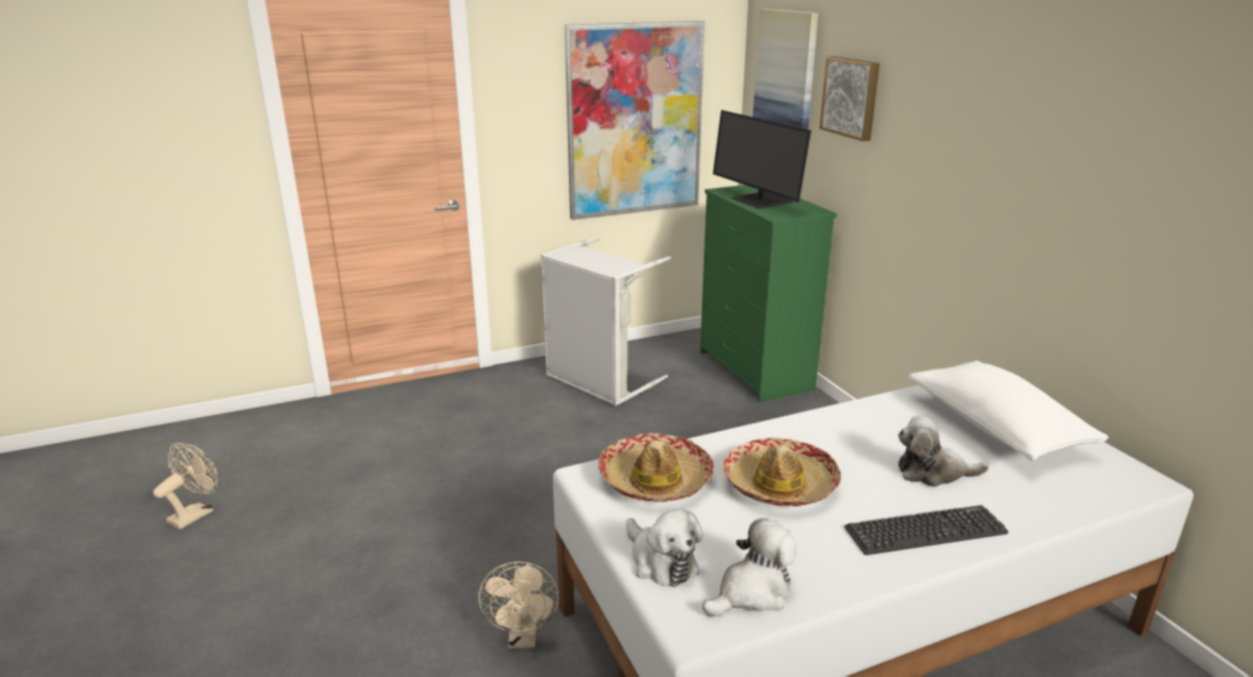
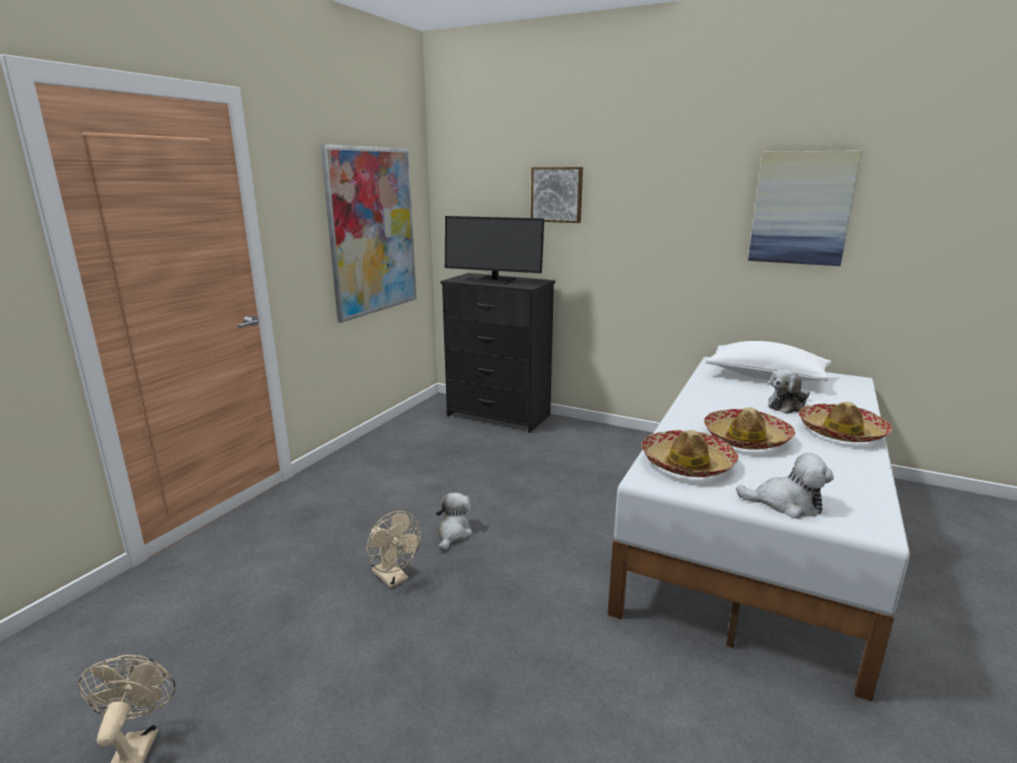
camera: 40 degrees left, 5 degrees down
(523, 638) = (618, 650): beige fan -> beige fan (394, 578)
(598, 382) = (402, 457): grey laundry basket -> none
(752, 592) = (852, 495): plush toy -> plush toy (453, 534)
(755, 371) = (499, 416): green dresser -> black dresser
(786, 71) = (482, 184): picture -> picture (801, 208)
(925, 531) = (841, 432): keyboard -> hat

